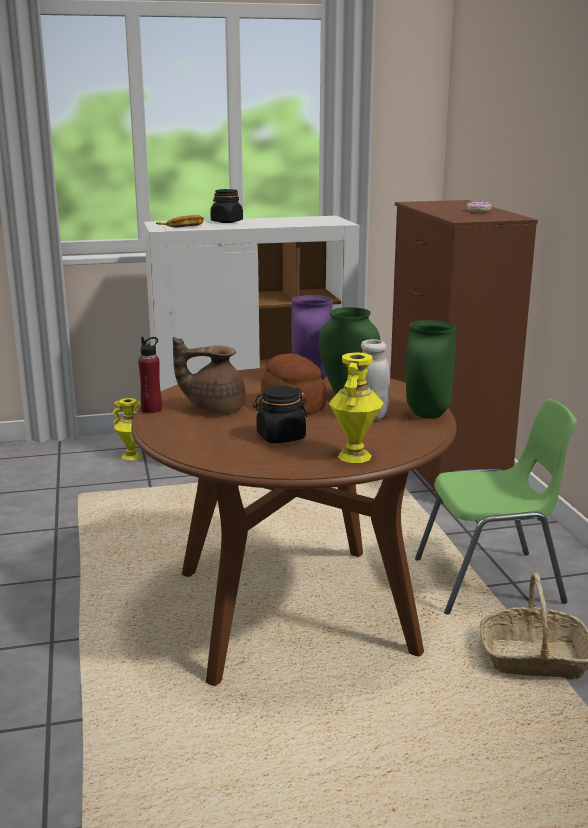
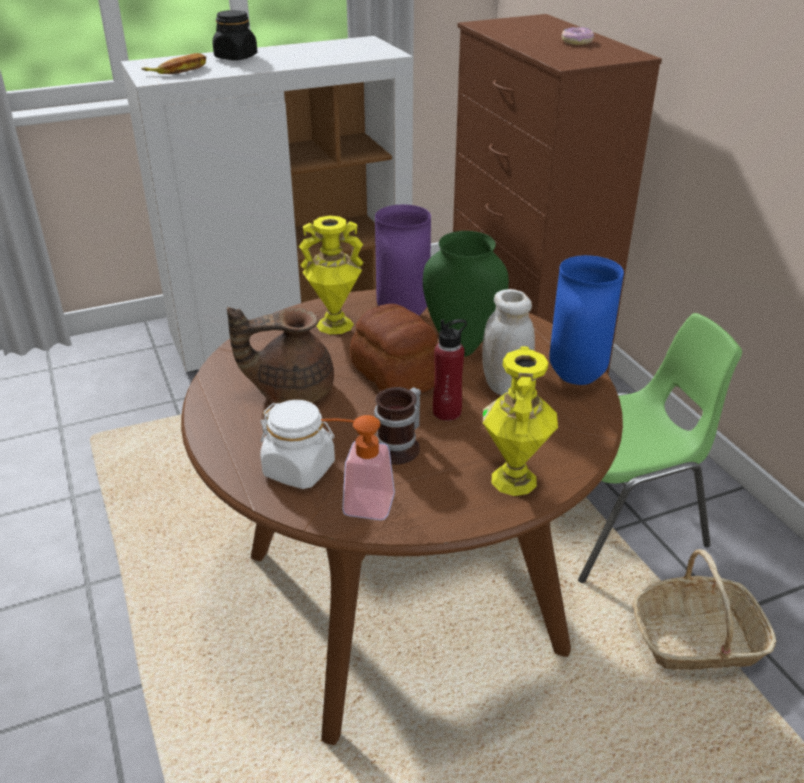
camera: 10 degrees left, 15 degrees up
(131, 456) = (144, 365): yellow vase -> yellow vase (334, 325)
(151, 410) = (204, 403): red bottle -> red bottle (447, 412)
(205, 441) = (299, 469): none -> white jar
(239, 458) = (358, 503): none -> soap dispenser
(280, 437) = (401, 447): black jar -> mug
(428, 415) = (578, 378): green vase -> blue vase

